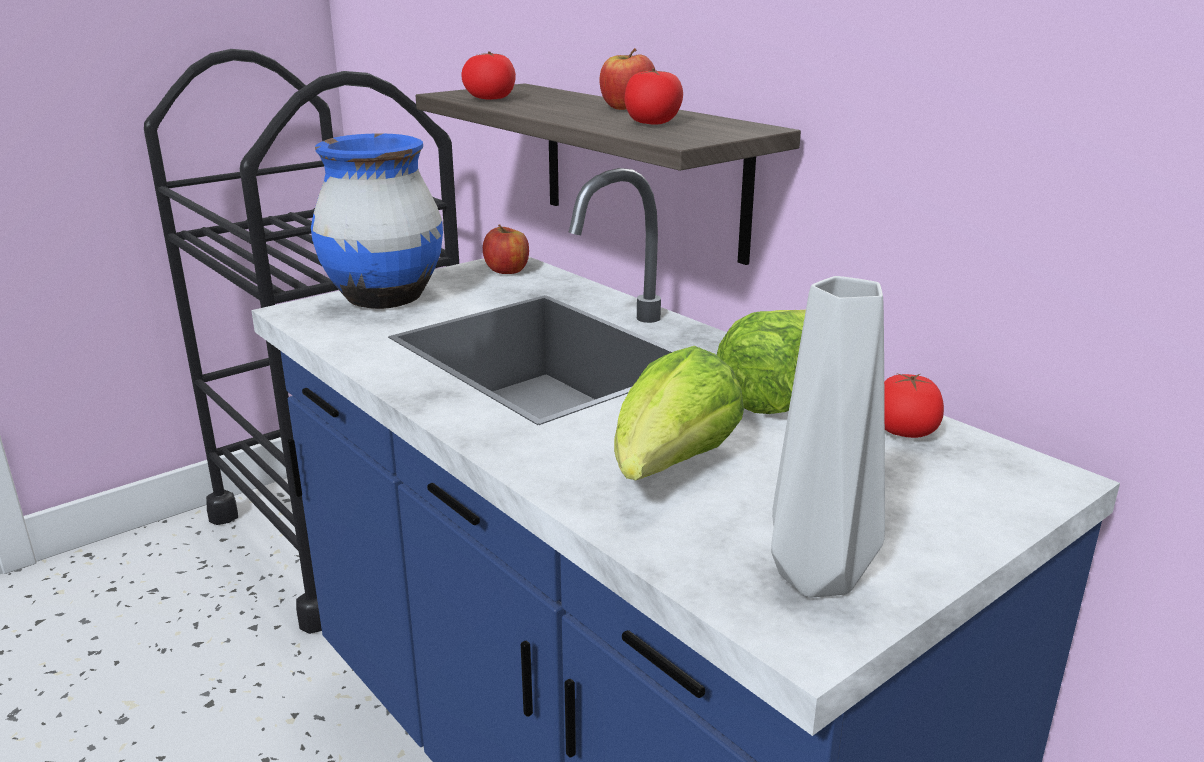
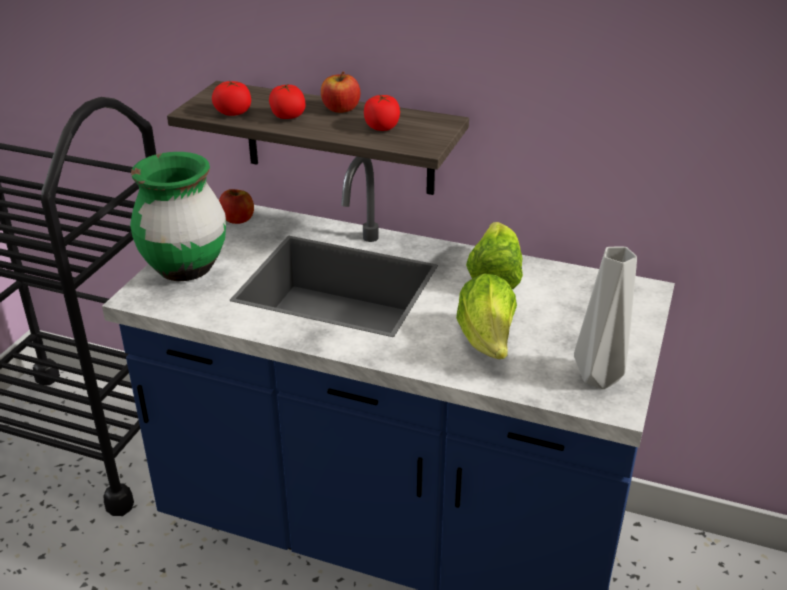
camera: 30 degrees left, 10 degrees up
(384, 299) = (185, 269): blue vase -> green vase
(904, 432) = (570, 282): tomato -> tomato (287, 116)

